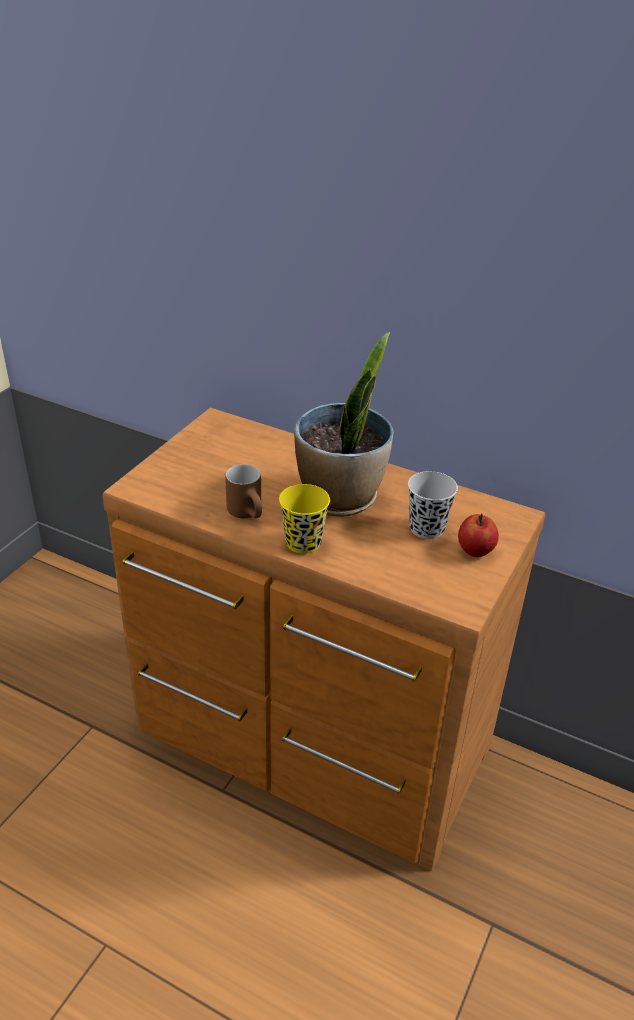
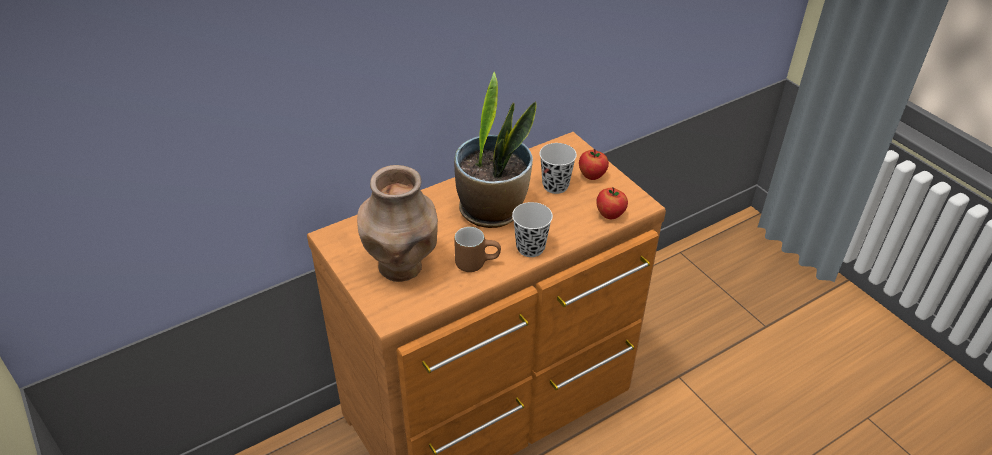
camera: 60 degrees left, 5 degrees up
(205, 471) = (401, 267): none -> brown vase
(303, 543) = (530, 248): yellow cup -> black cup
(417, 587) = (610, 215): none -> apple

